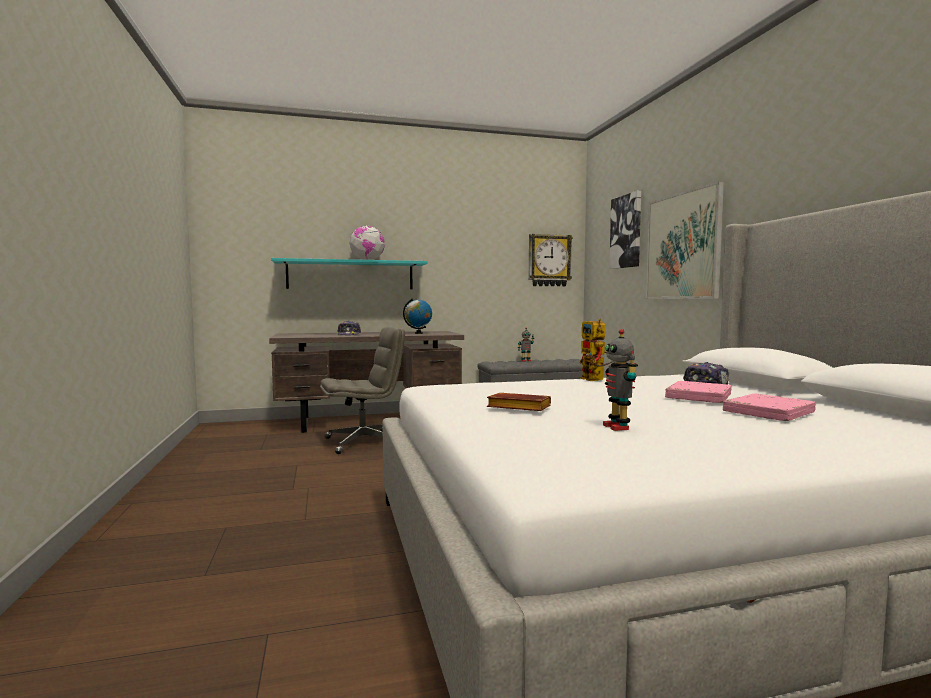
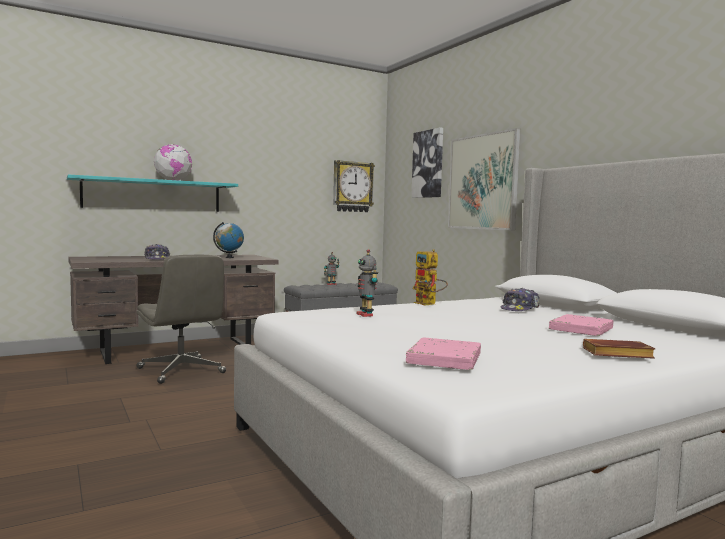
camera: 15 degrees left, 0 degrees up
(364, 442) = (181, 371): grey office chair -> grey office chair turned 90 degrees clockwise
(517, 408) = (387, 332): brown book -> brown book (615, 355)
(618, 427) = (481, 345): toy robot -> toy robot (366, 315)
(698, 397) = (523, 318): pink book -> pink book (444, 359)

